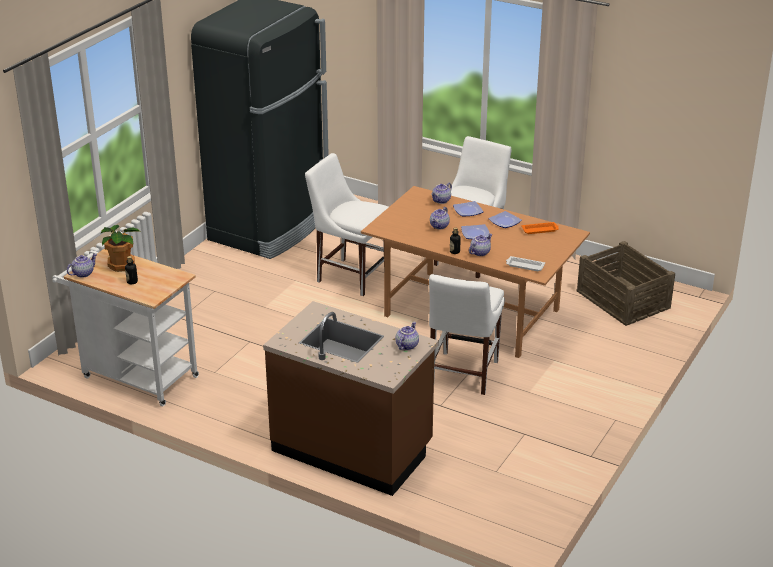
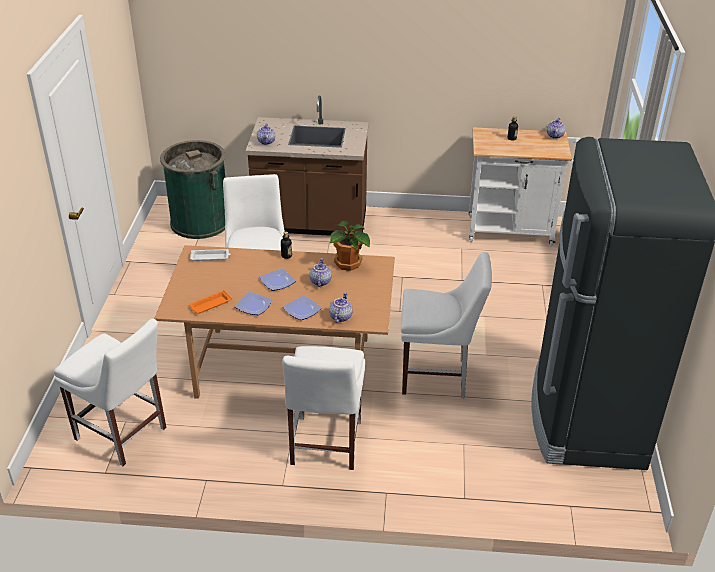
camera: 155 degrees right, 5 degrees up
(121, 264) = (538, 148): potted plant -> potted plant (348, 264)
(479, 252) = (261, 261): teapot -> none
(488, 489) = (200, 222): none -> green trash can
(623, 299) = (123, 435): crate -> white chair

